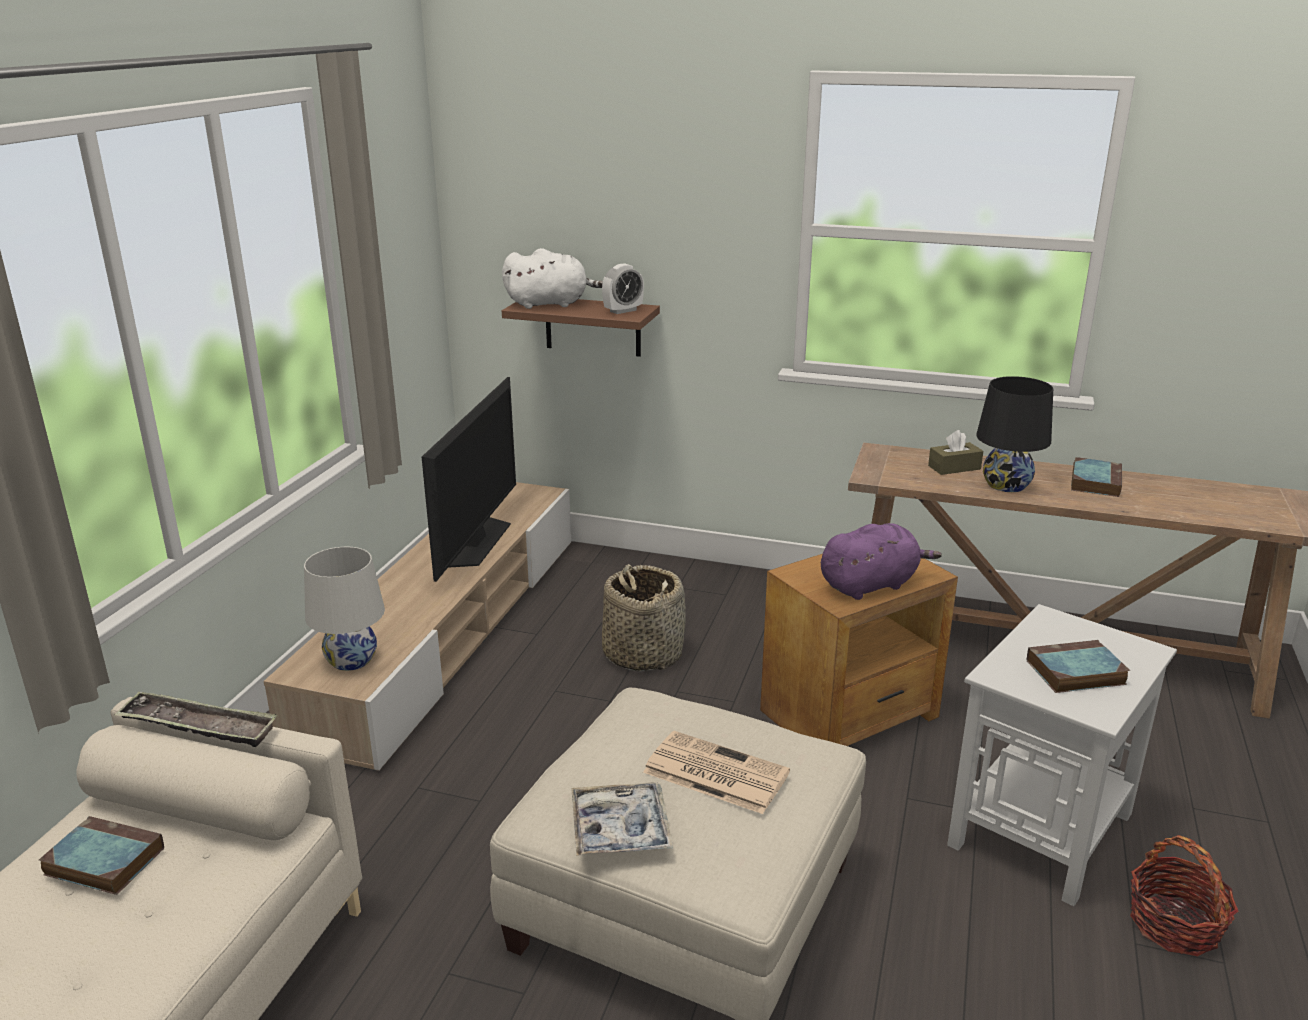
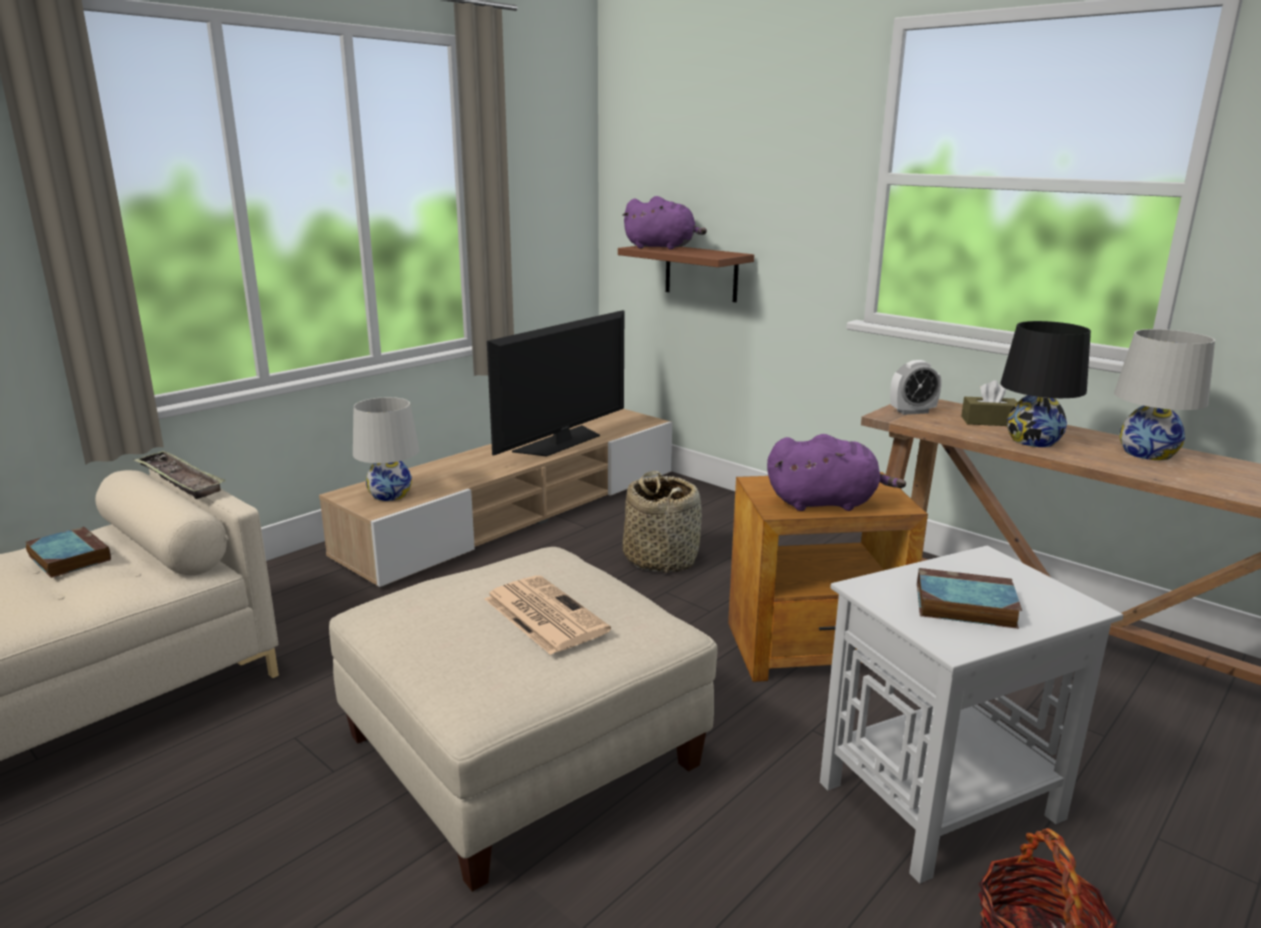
camera: 25 degrees right, 5 degrees down
(550, 304) = (662, 247): white plush toy -> purple plush toy
(620, 828) = (420, 632): tray -> none
(623, 311) = (715, 254): alarm clock -> alarm clock (912, 412)
(1095, 481) = (1147, 453): book -> white table lamp

